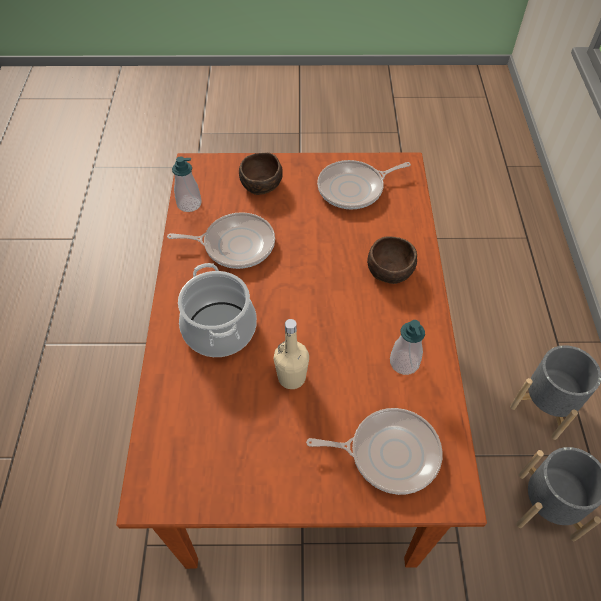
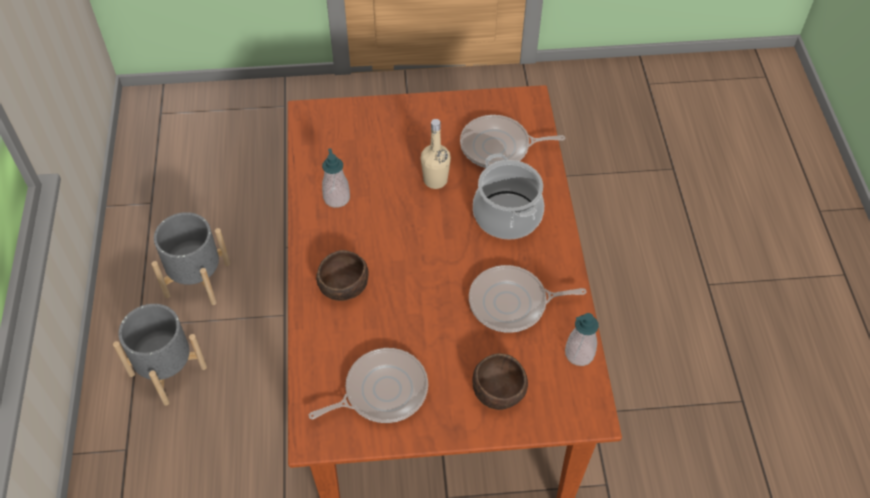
camera: 175 degrees right, 0 degrees up
(389, 453) = (354, 134): frying pan -> frying pan (499, 147)

